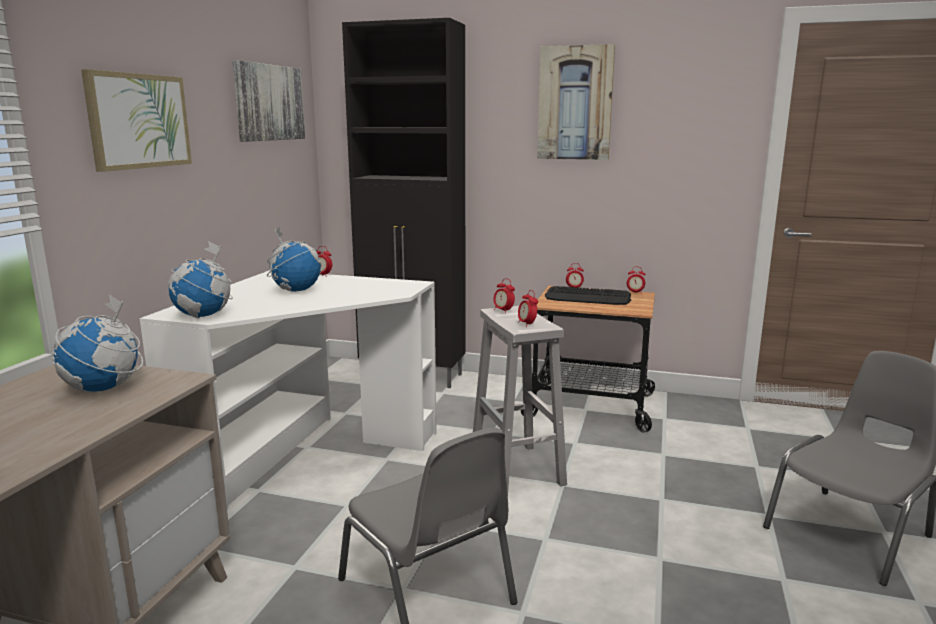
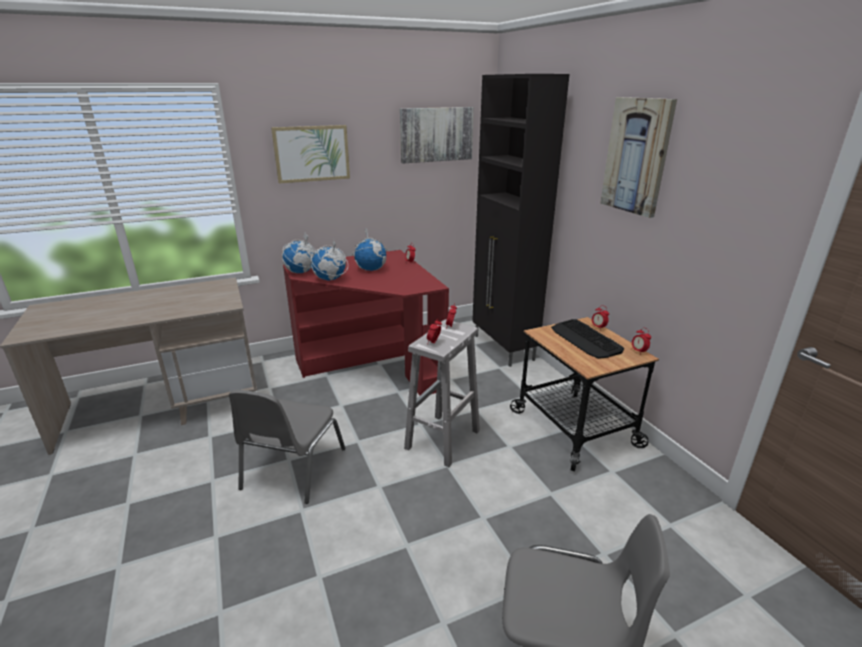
camera: 50 degrees right, 10 degrees up
(103, 389) = (205, 298): globe -> globe (330, 279)
(306, 454) = (372, 368): white desk -> red desk

